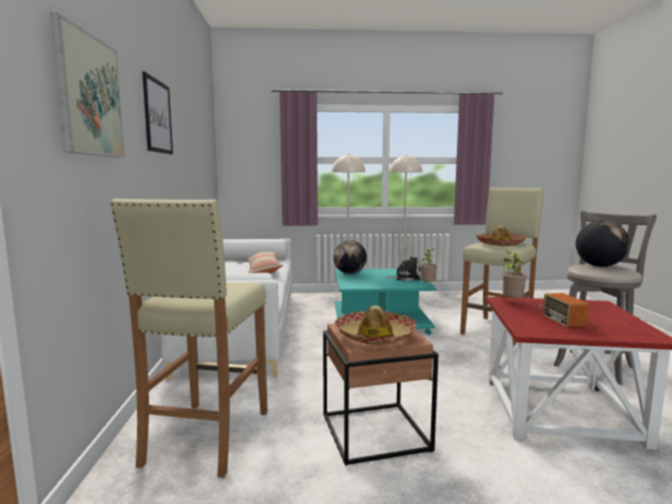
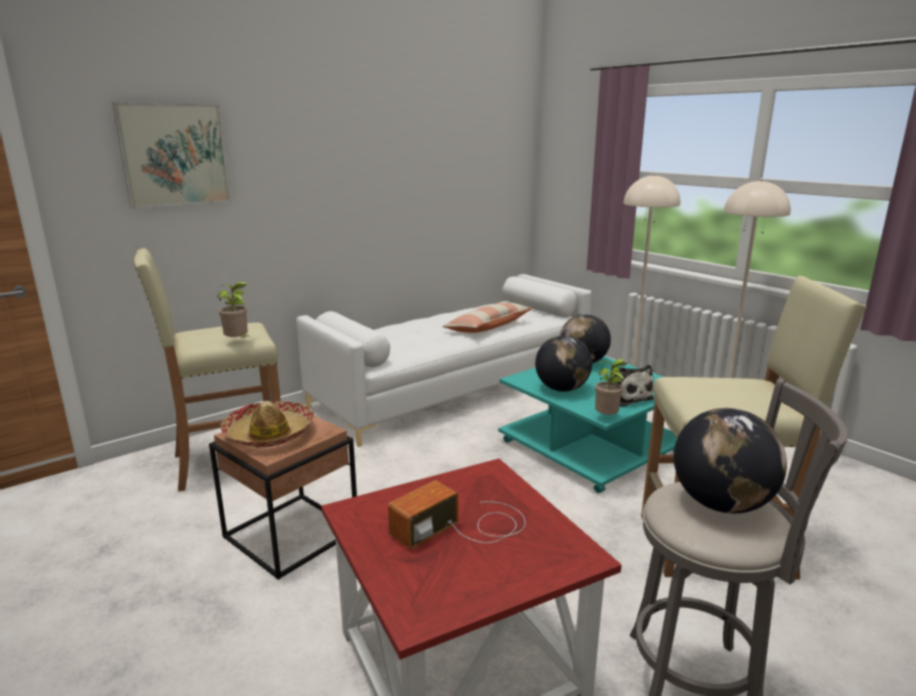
camera: 55 degrees right, 10 degrees up
(157, 116) = (327, 146): picture -> none
(378, 283) = (562, 389): none -> globe
(500, 244) = (722, 393): hat -> none
(511, 302) = (484, 480): potted plant -> potted plant (238, 342)

